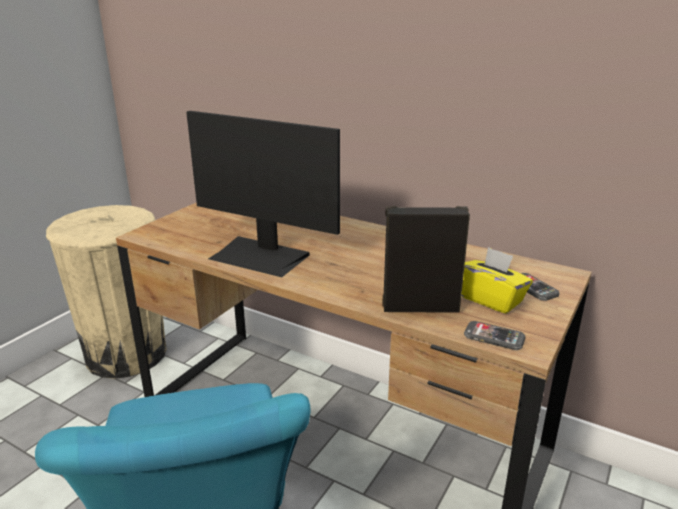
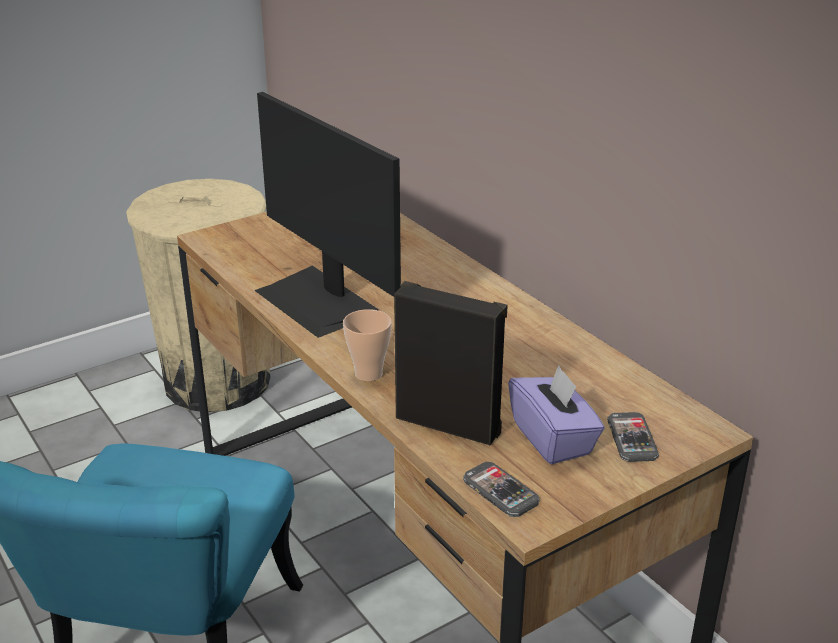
camera: 25 degrees right, 5 degrees up
(338, 290) = (368, 374): none -> cup
(490, 299) = (553, 438): yellow tissue box -> purple tissue box

